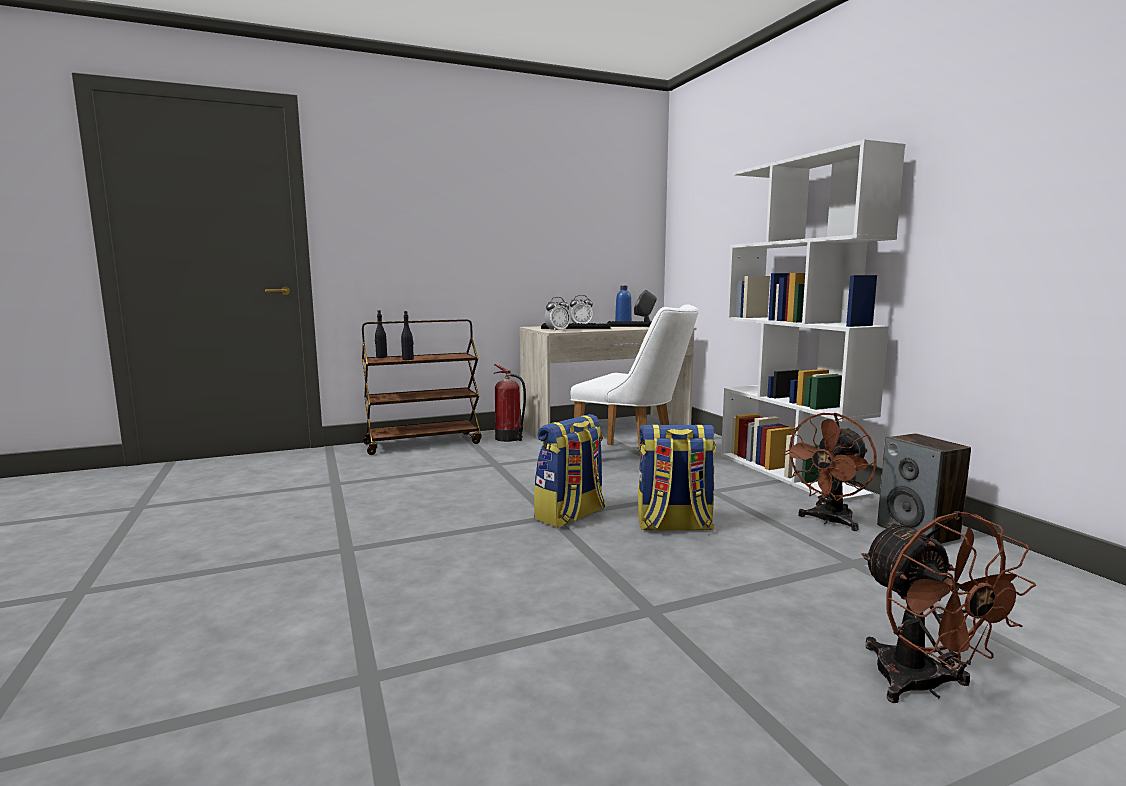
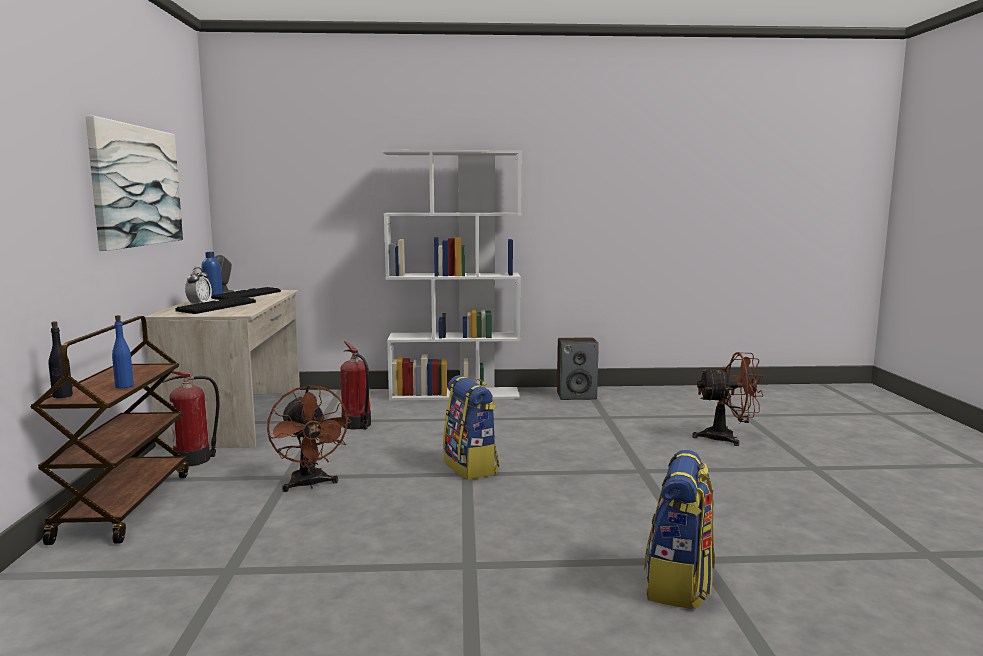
camera: 70 degrees left, 0 degrees up
(408, 359) = (124, 386): black bottle -> blue bottle
(529, 228) = (137, 186): none -> picture
(557, 331) = (242, 313): alarm clock -> none
(634, 459) = (357, 425): white chair -> fire extinguisher
(673, 525) = (520, 441): backpack -> backpack (679, 584)
(828, 521) = (546, 407): brown fan -> brown fan (310, 485)

